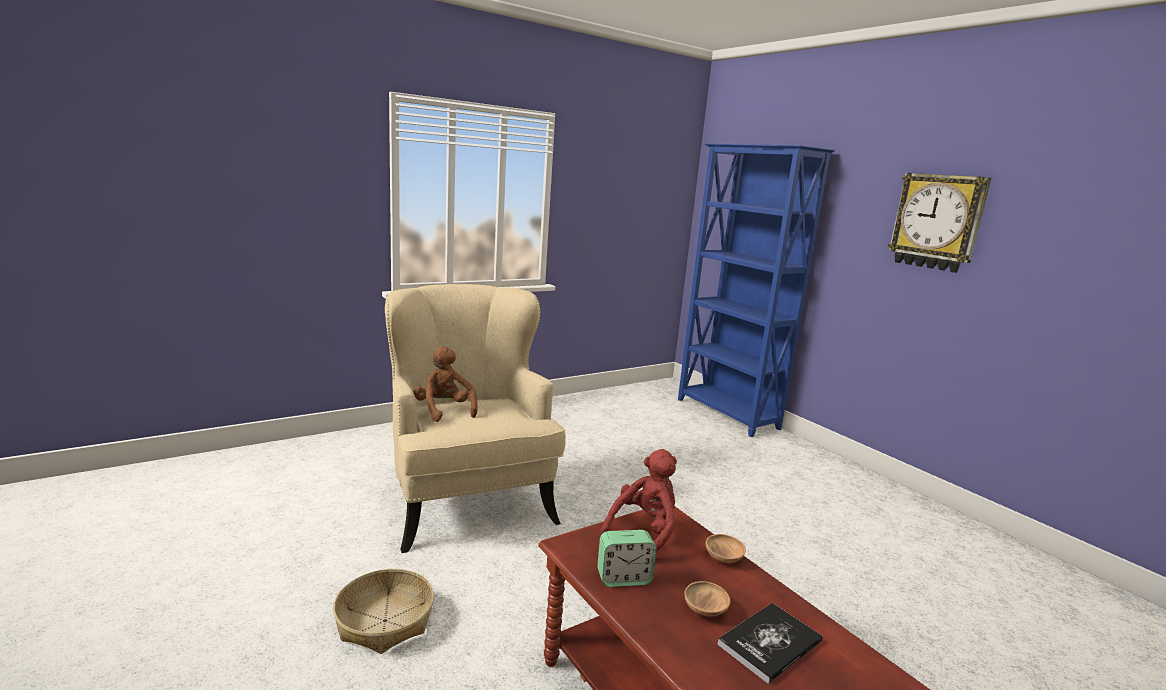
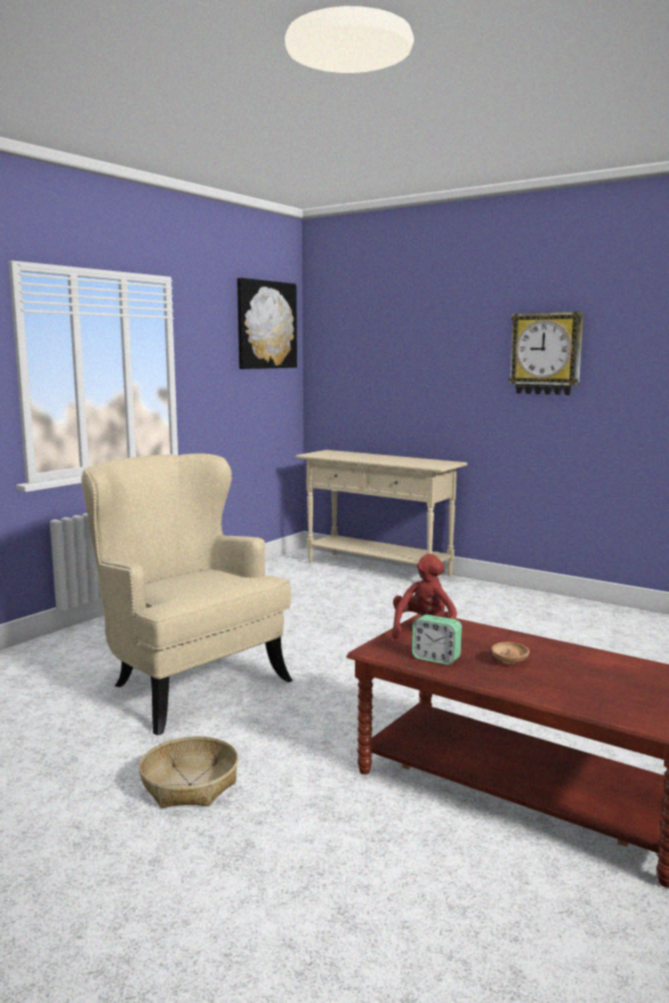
camera: 20 degrees left, 5 degrees down
(444, 410) = (163, 584): brown plush toy -> none
(624, 578) = (436, 658): alarm clock -> alarm clock turned 60 degrees clockwise
(656, 164) = (266, 325): none -> picture
(723, 558) = (496, 633): brown bowl -> none
(726, 414) = (378, 569): blue bookcase -> beige console table
(770, 643) = (567, 668): book -> none

